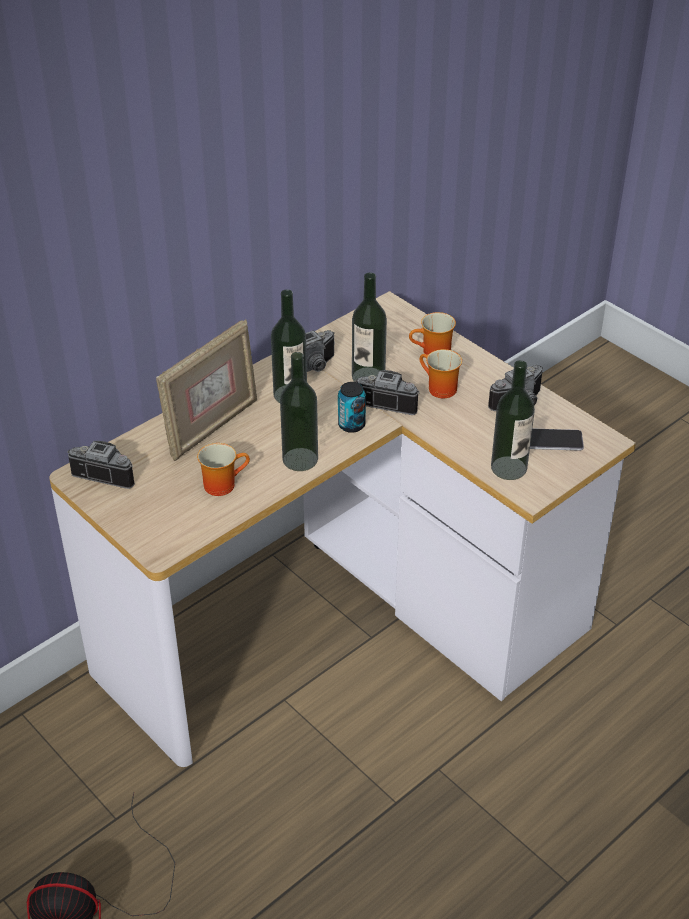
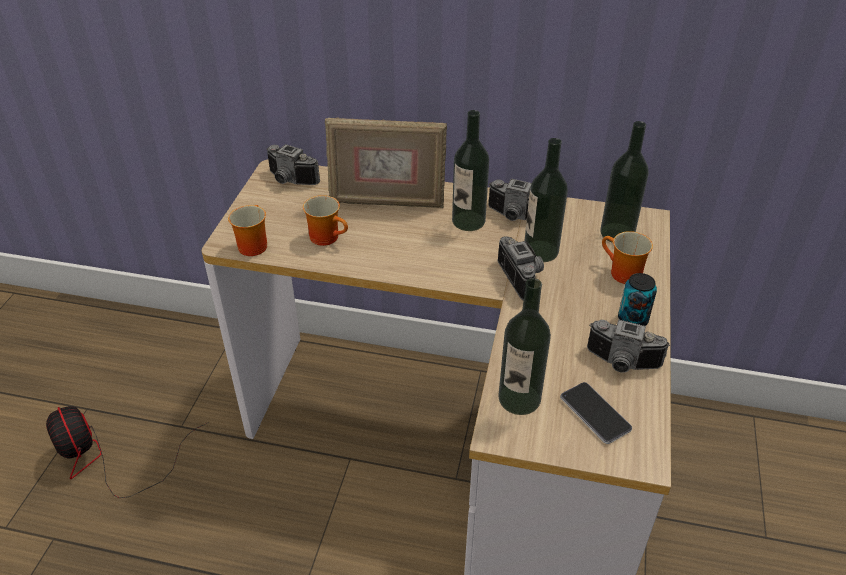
camera: 55 degrees right, 0 degrees up
(107, 473) = (289, 181): camera -> camera turned 135 degrees clockwise
(300, 459) = (396, 262): bottle -> bottle (617, 233)
(351, 425) = (469, 270): can -> can (632, 320)
(438, 389) = (576, 299): mug -> mug (251, 244)

